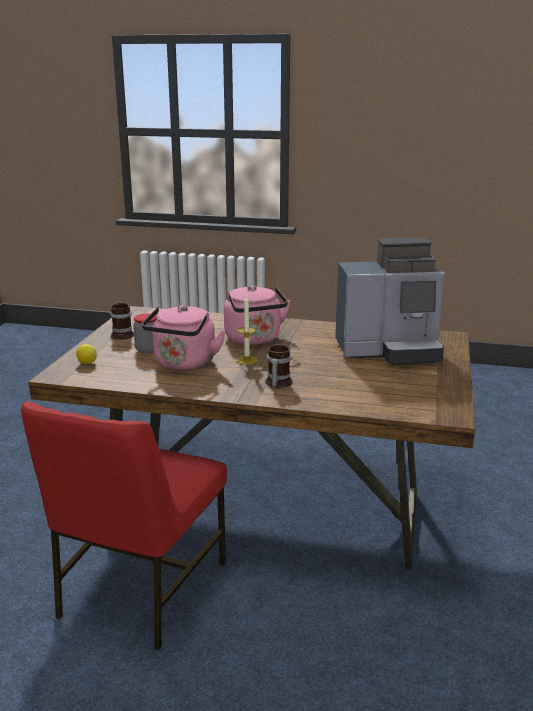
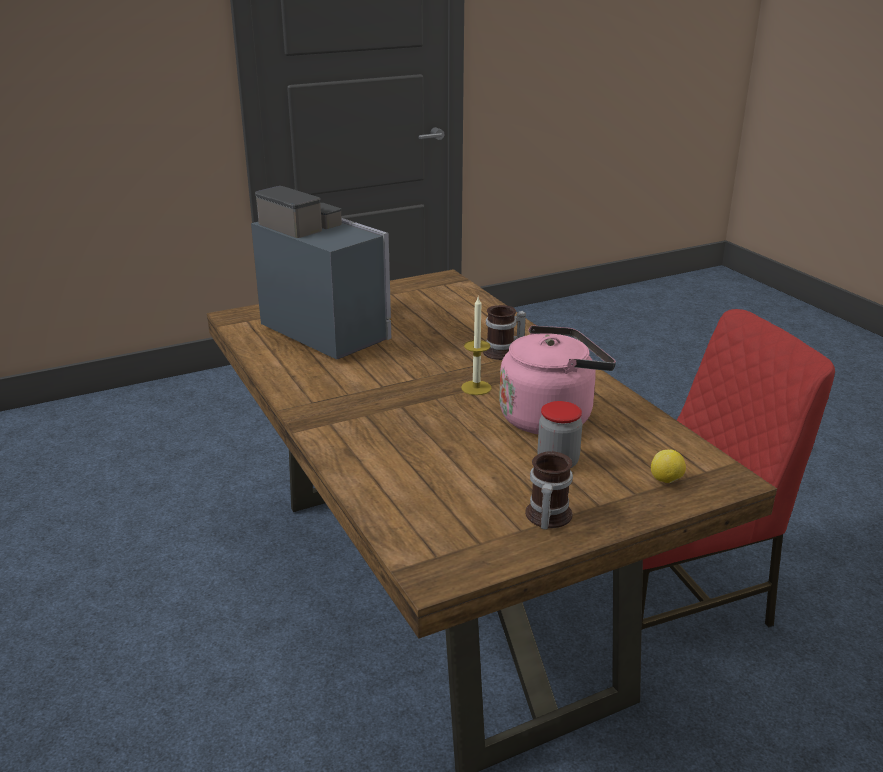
camera: 130 degrees left, 5 degrees up
(254, 339) = (405, 410): pink kettle -> none

